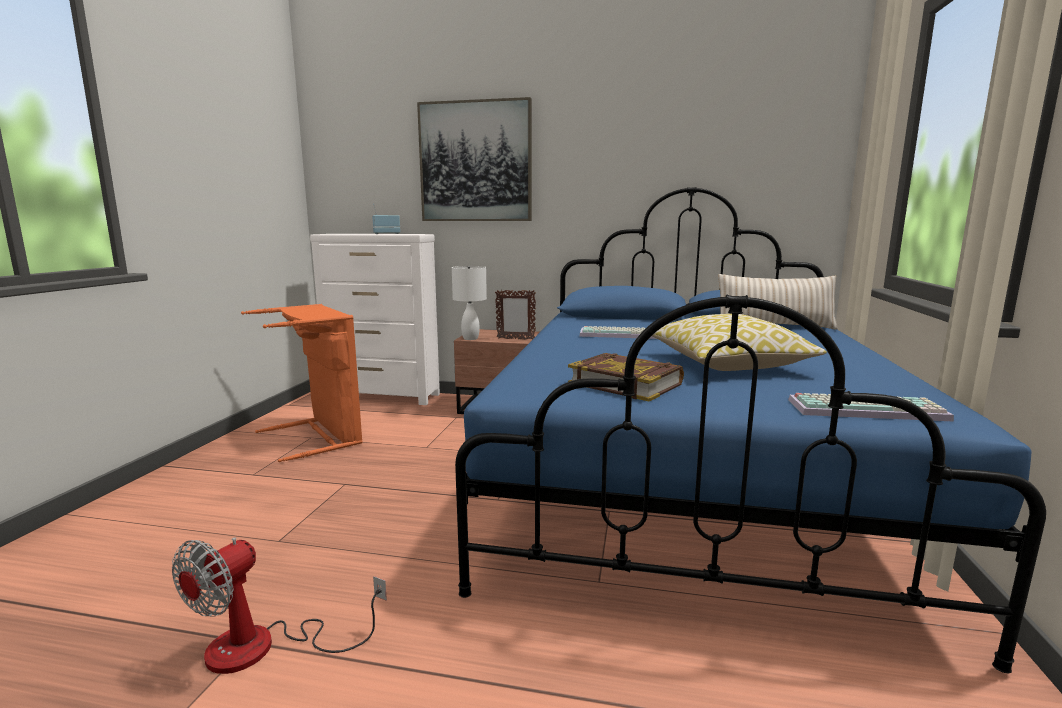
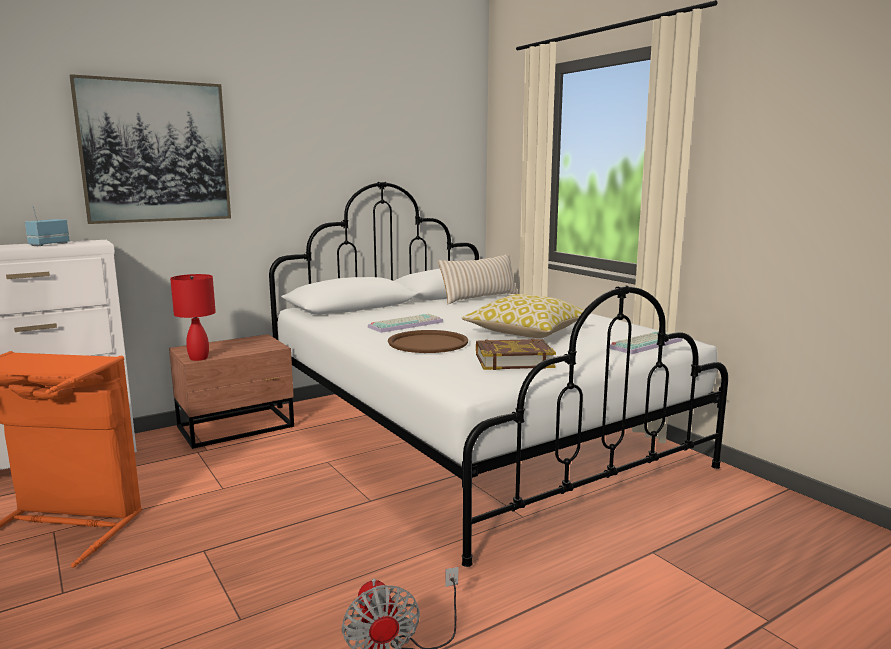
camera: 45 degrees left, 0 degrees up
(471, 338) = (199, 358): white table lamp -> red table lamp
(515, 339) = (248, 349): picture frame -> none
(591, 351) = (427, 343): none -> brown tray
(689, 480) = (473, 435): blue bed -> white bed

